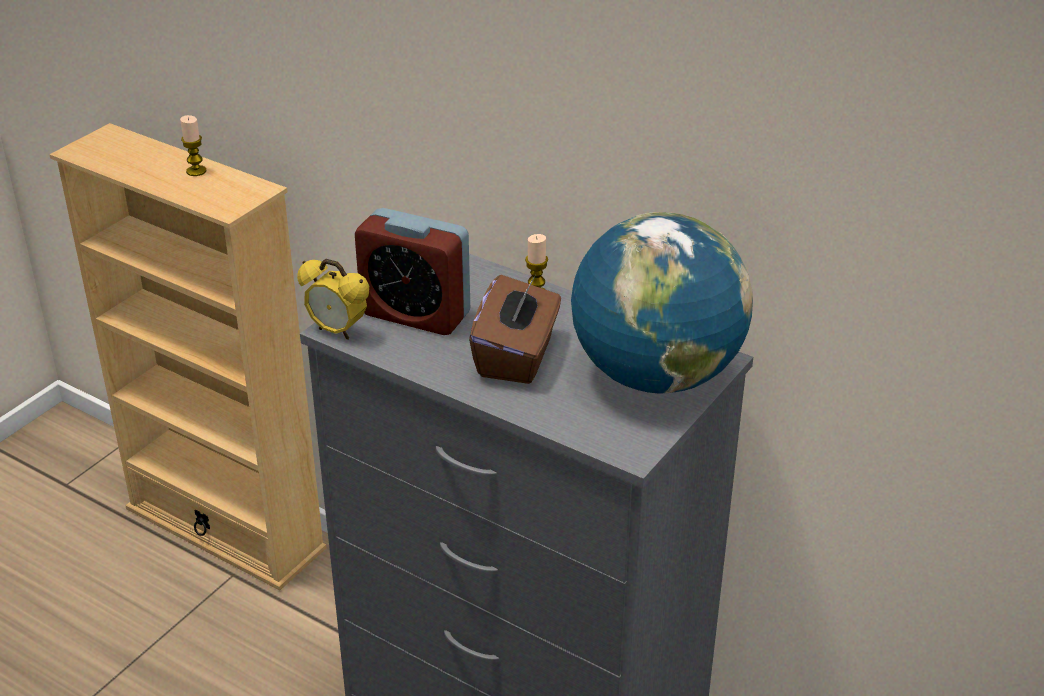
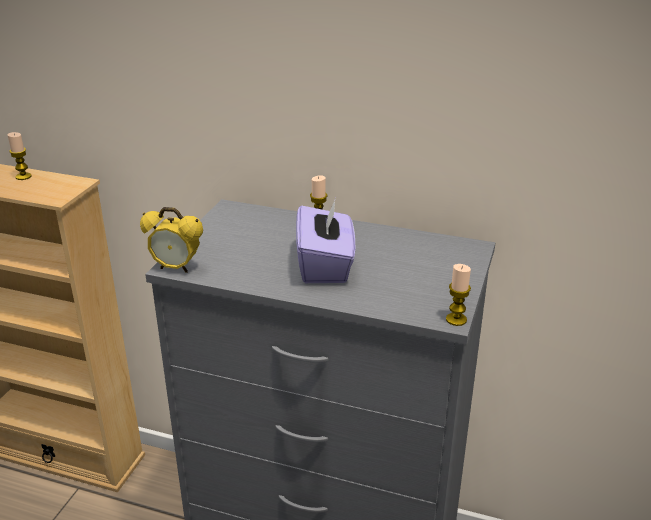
camera: 15 degrees left, 5 degrees down
(415, 314) = (233, 248): alarm clock -> none
(517, 356) = (325, 266): brown tissue box -> purple tissue box
(641, 455) = (456, 319): none -> candle
(656, 376) = (435, 264): globe -> none

